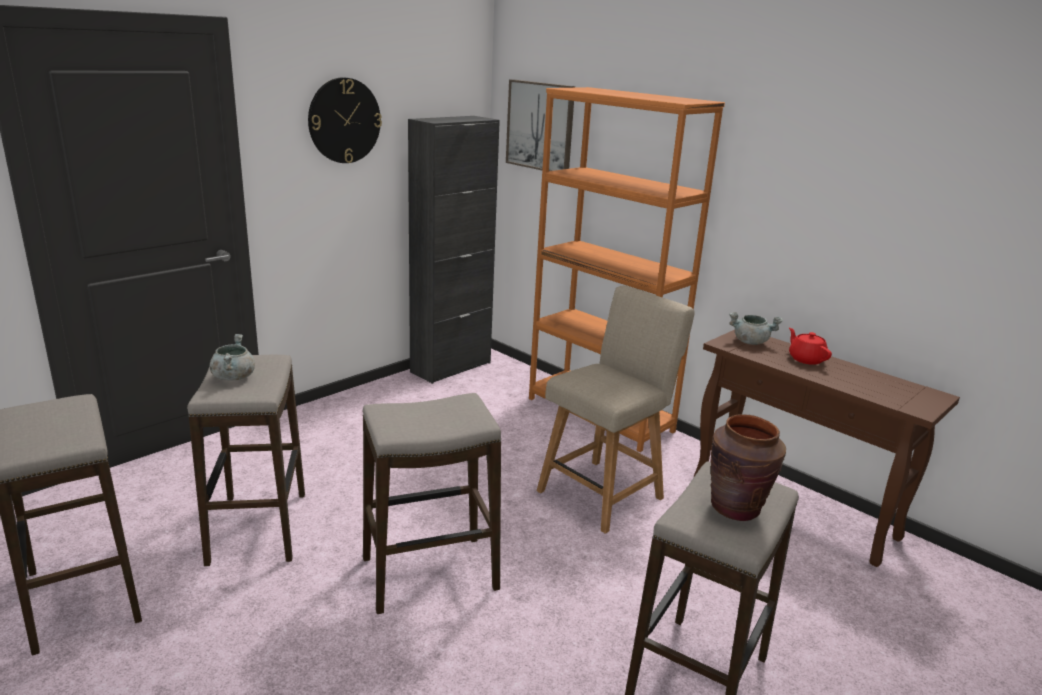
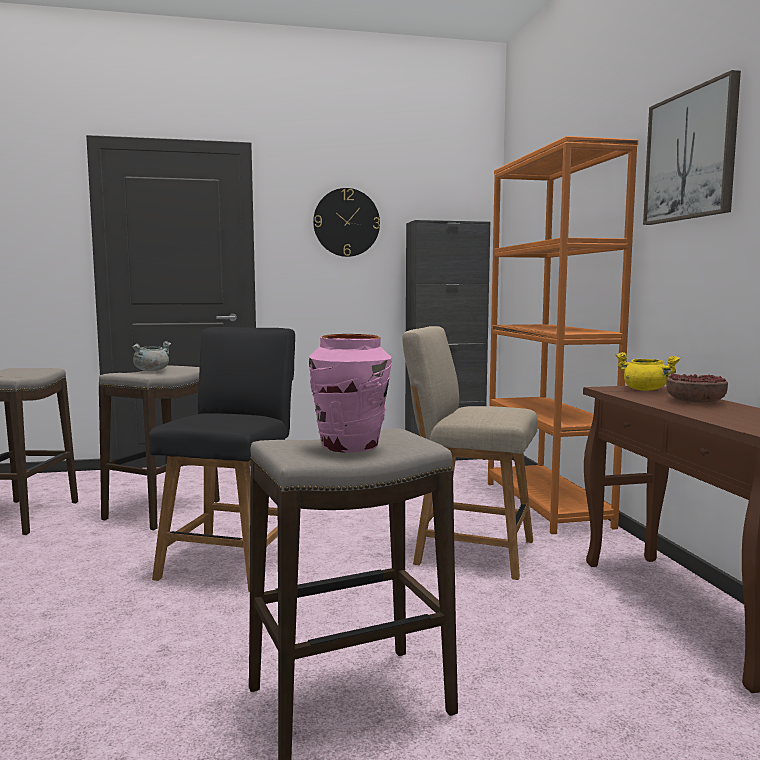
camera: 35 degrees right, 15 degrees down
(429, 574) = (232, 561): stool -> black chair
(540, 126) = (527, 223): picture -> picture (691, 155)
(604, 492) = (468, 551): beige chair -> beige chair turned 150 degrees counterclockwise
(736, 508) = (350, 446): brown vase -> pink vase
(750, 342) = (645, 390): grey cooking pot -> yellow cooking pot
(806, 359) = (694, 401): red teapot -> bowl

